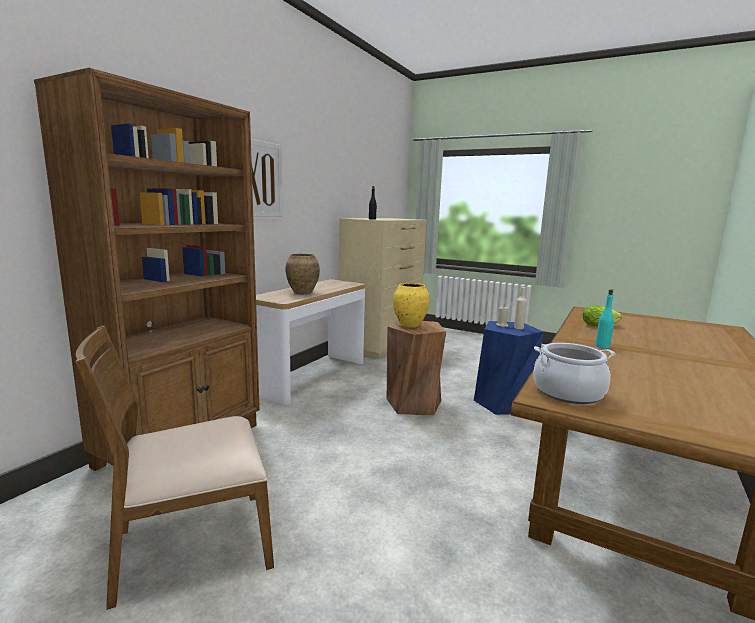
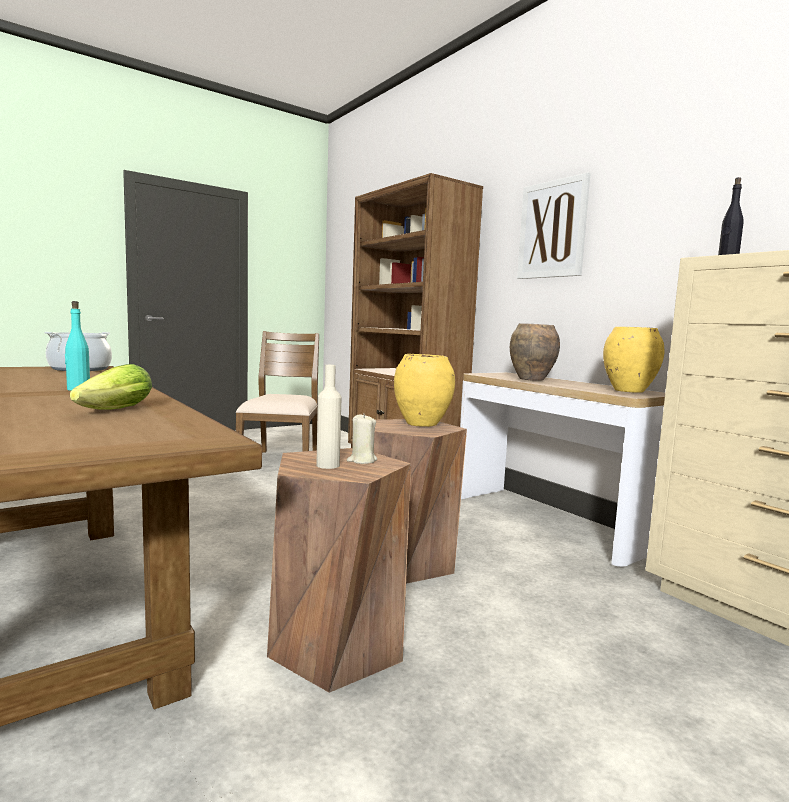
camera: 115 degrees right, 5 degrees down
(334, 283) = (628, 391): none -> yellow vase
(503, 403) = (336, 646): blue stool -> brown stool

